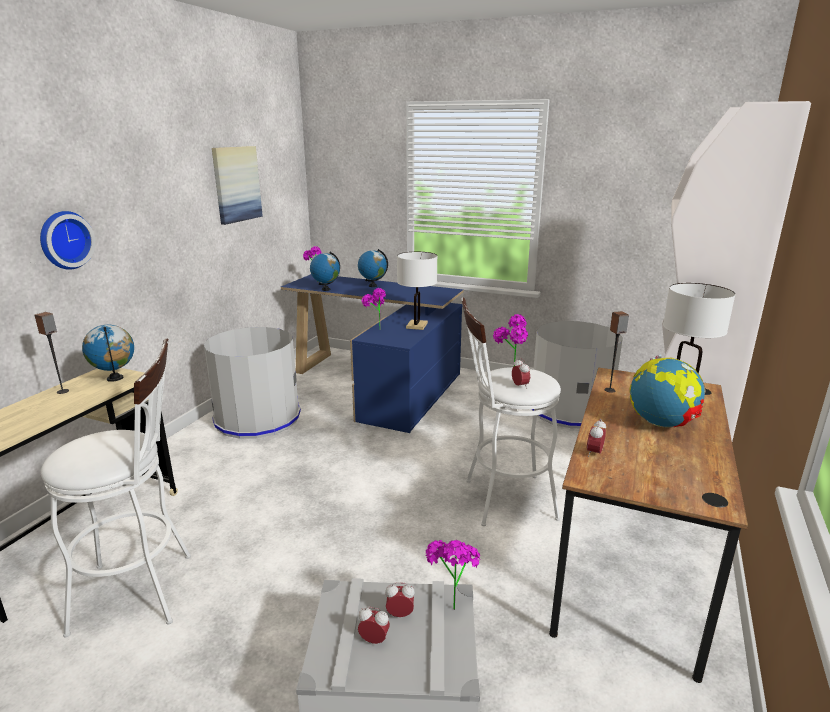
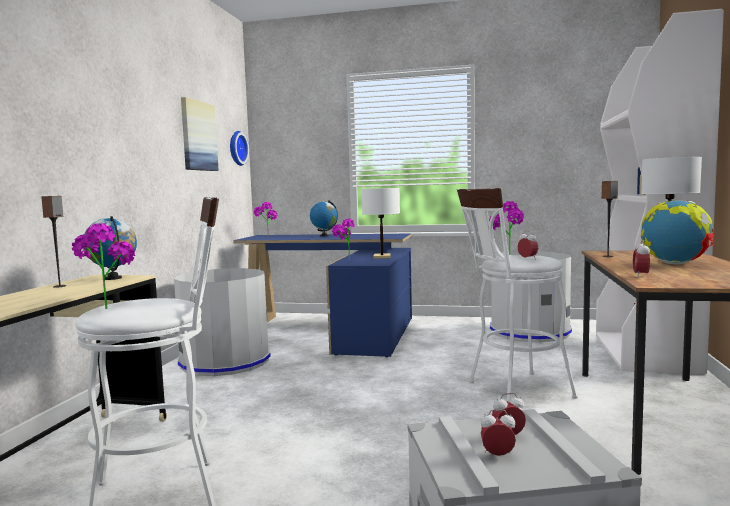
camera: 10 degrees left, 15 degrees down
(64, 240) = (59, 145): wall clock -> wall clock (236, 148)
(326, 289) = (281, 239): globe -> none
(451, 601) = (551, 423): potted plant -> potted plant (106, 306)

